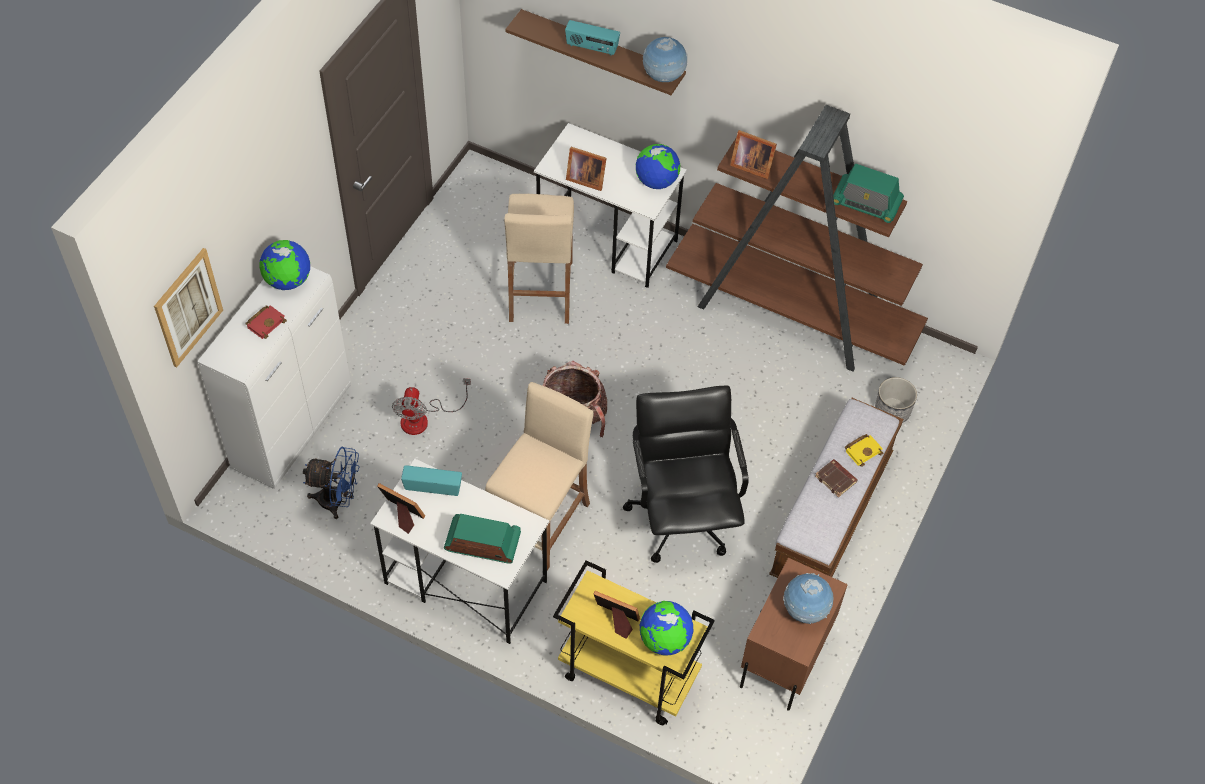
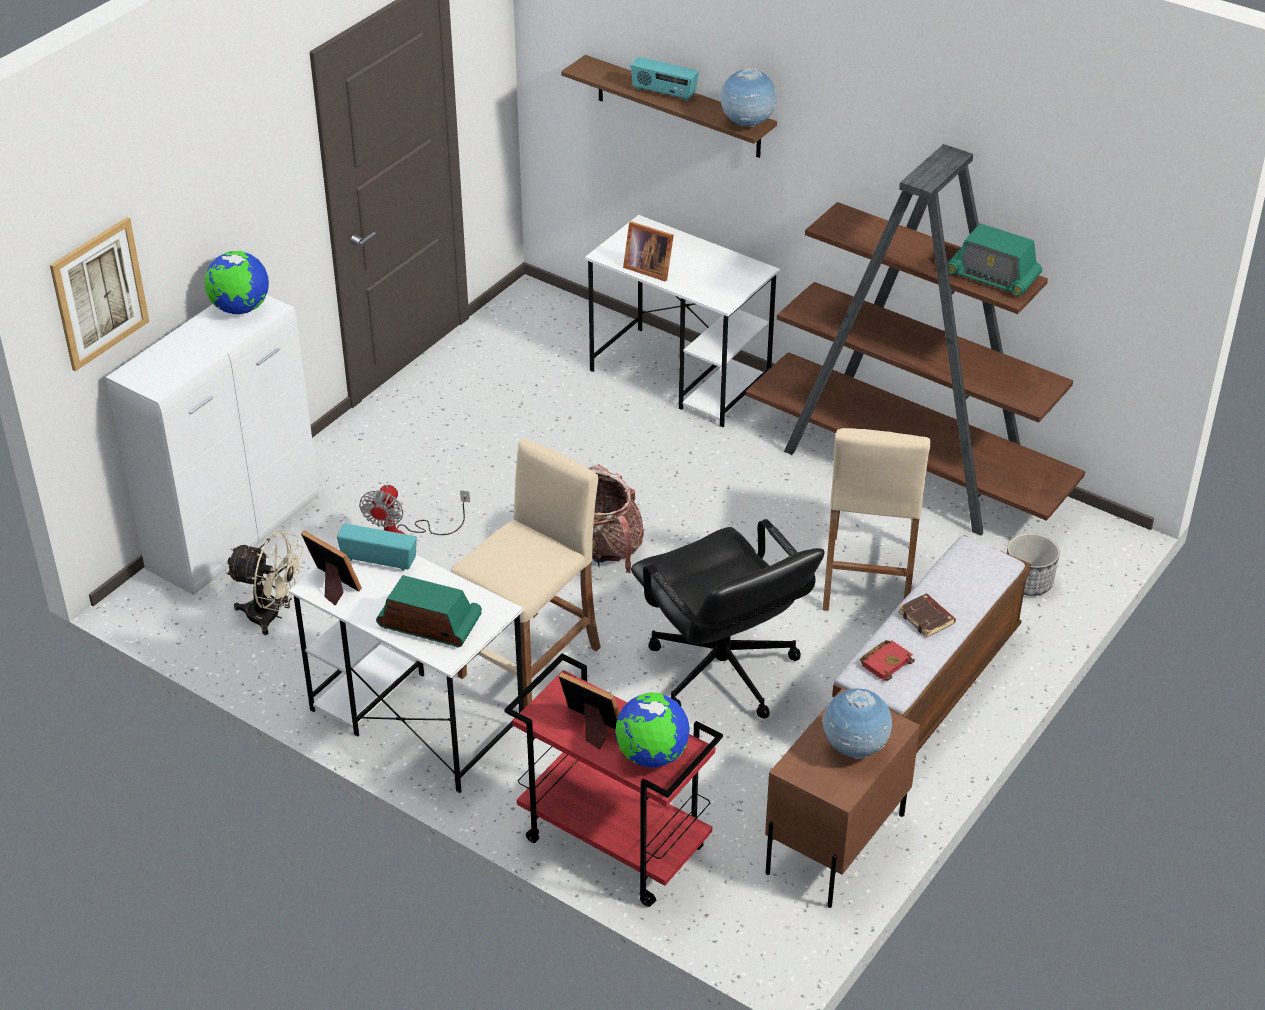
camera: 10 degrees right, 15 degrees down
(266, 322) = (201, 346): red book -> red book (886, 662)
(338, 501) = (272, 616): blue fan -> beige fan
(540, 291) = (583, 420): beige stool -> beige stool (868, 577)
(627, 675) = (612, 844): yellow cart -> red cart
(656, 181) = (738, 277): globe -> none
(682, 516) = (722, 672): black office chair -> black office chair turned 150 degrees clockwise
(750, 165) = (848, 231): picture frame -> none
(863, 450) = (969, 590): yellow book -> none

